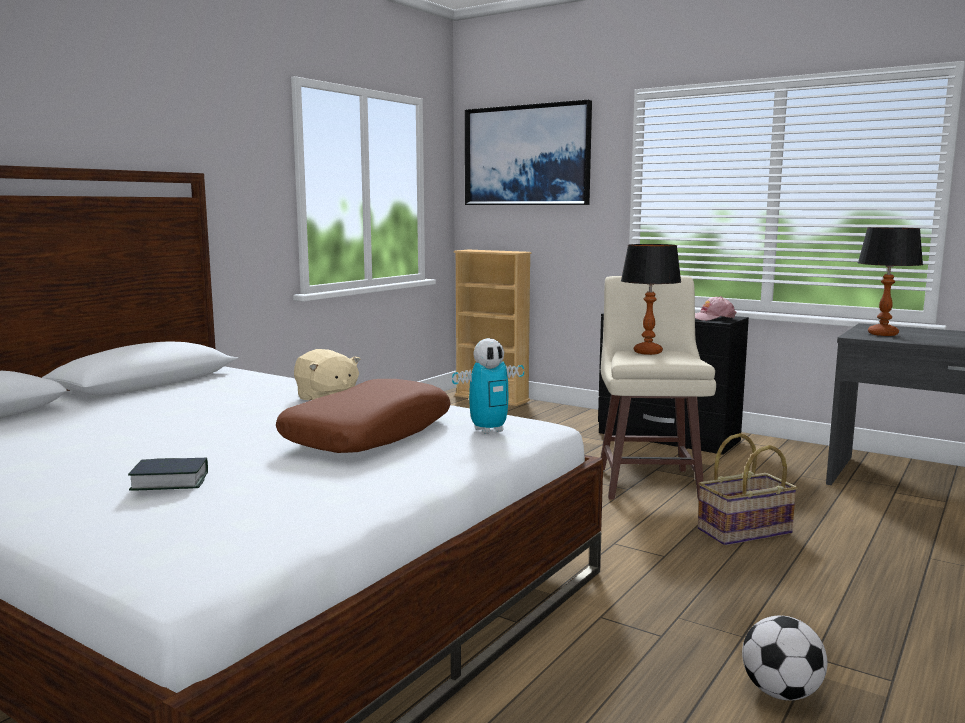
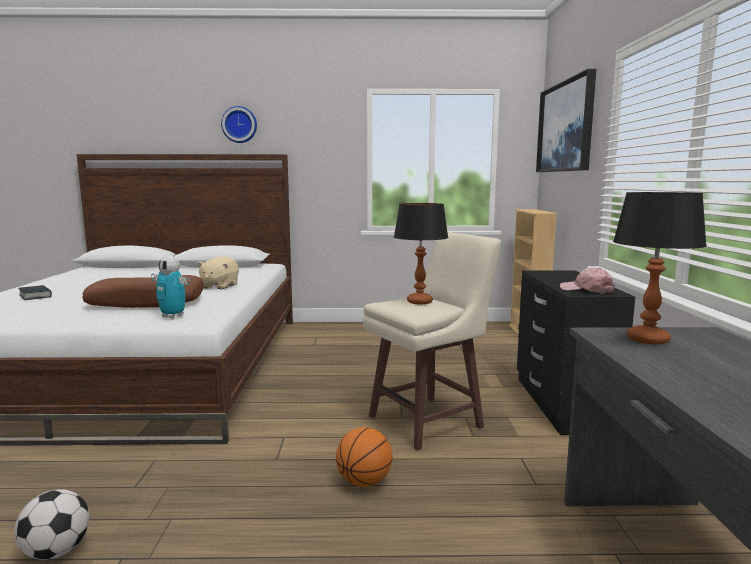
camera: 55 degrees right, 0 degrees up
(113, 113) = (240, 125): none -> wall clock
(745, 532) = (364, 482): basket -> basketball

